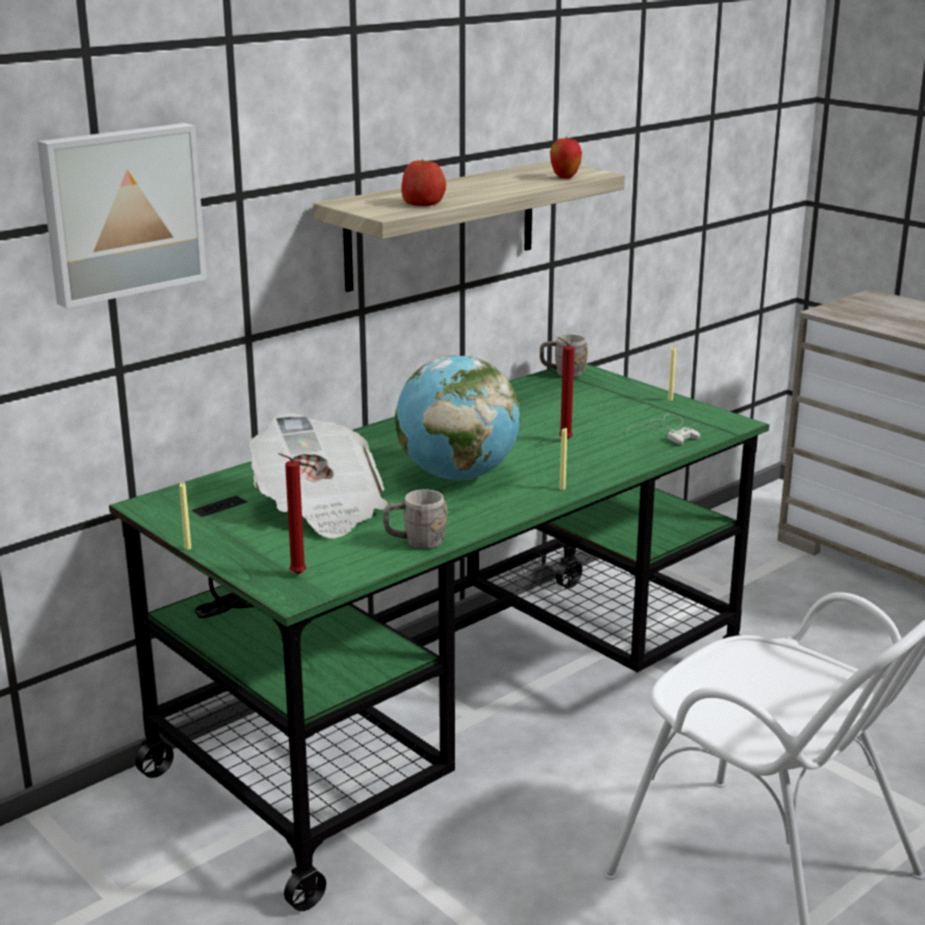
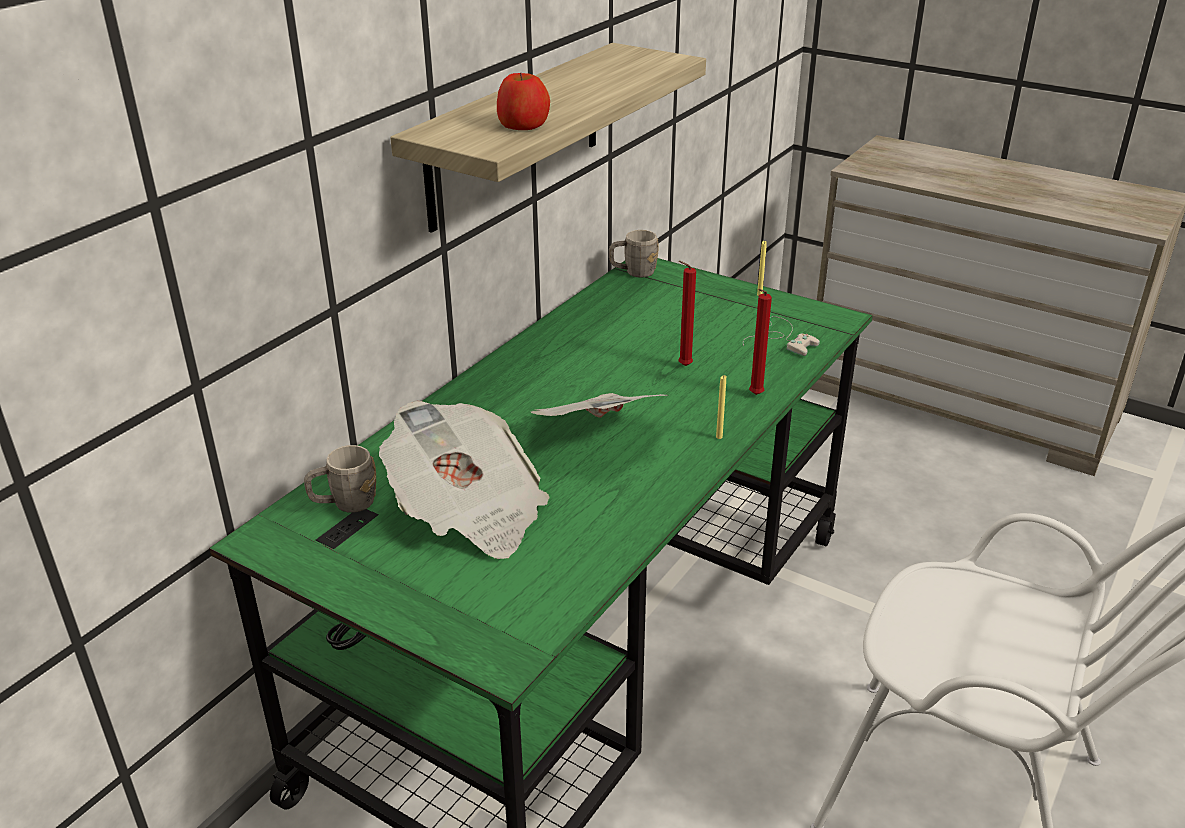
camera: 15 degrees left, 10 degrees up
(121, 212) = (177, 192): picture -> none
(188, 548) = (339, 605): yellow candle -> none
(295, 575) = (490, 626): red candle -> red candle (754, 395)
(415, 543) = (603, 548): grey mug -> grey mug (345, 504)
(457, 476) = (598, 435): globe -> newspaper
(565, 178) = (648, 69): apple -> none

